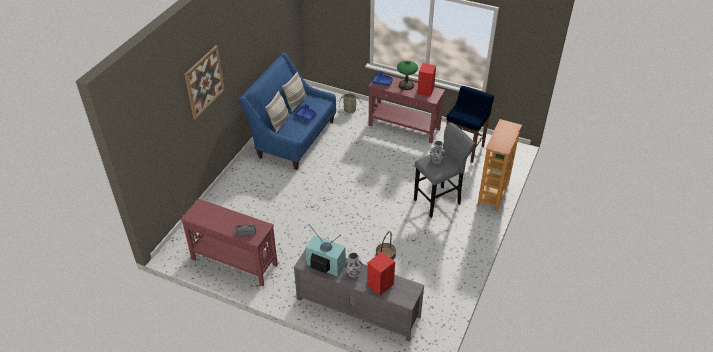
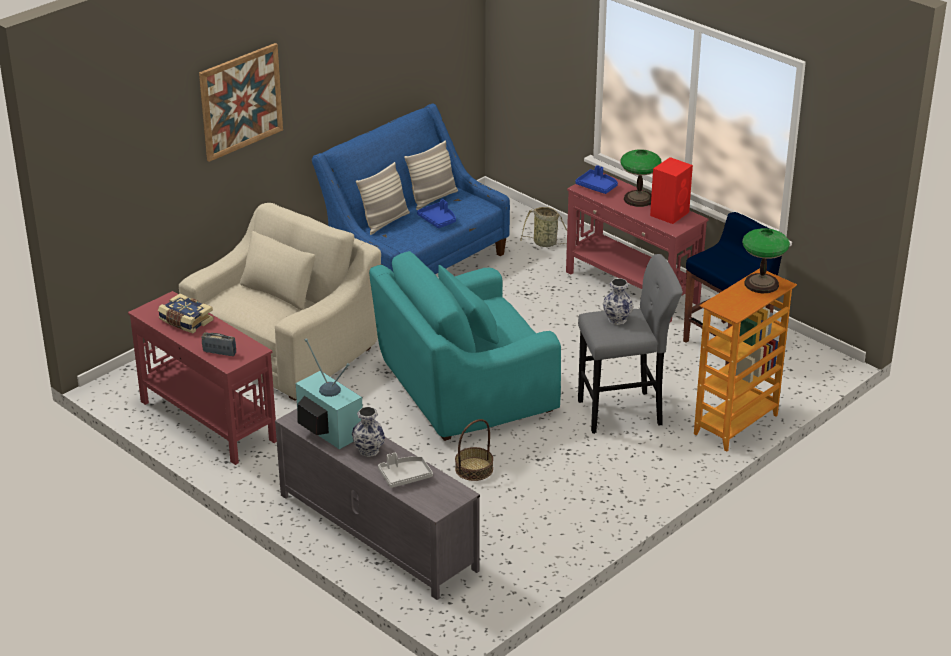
camera: 20 degrees right, 10 degrees down
(216, 217) = (185, 321): none -> book
(252, 205) = (285, 348): none -> beige armchair
(355, 207) = (463, 389): none -> turquoise armchair
(381, 284) = (405, 476): red speaker -> grey tray
(506, 128) = (761, 284): none -> table lamp

